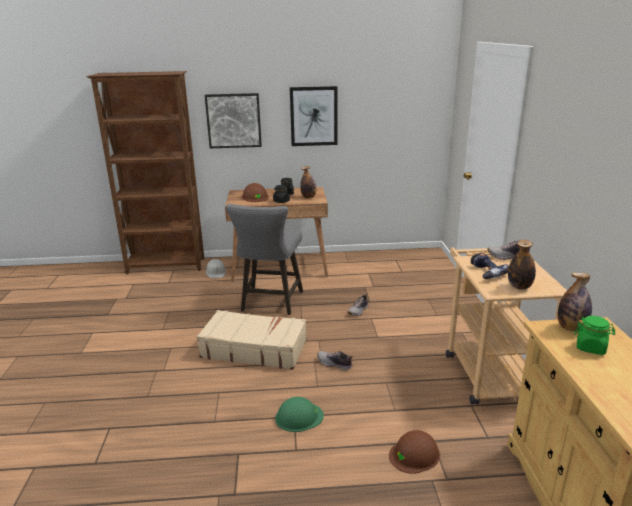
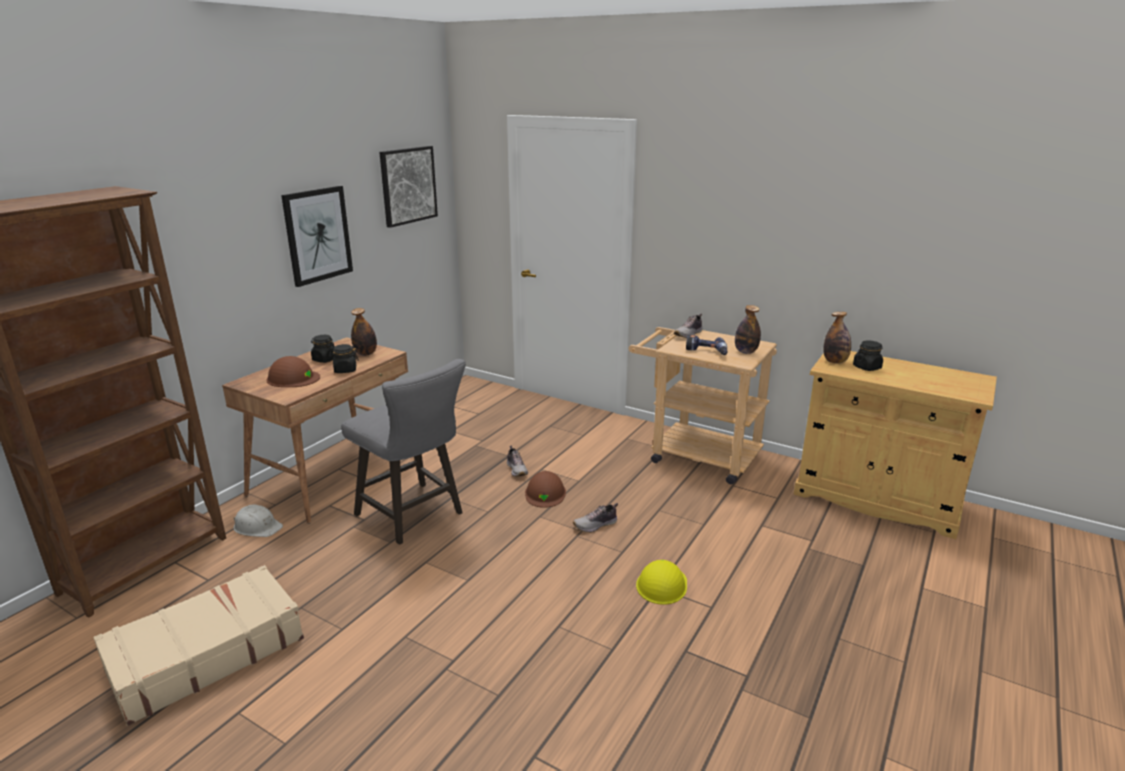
camera: 55 degrees left, 0 degrees up
(233, 120) = (207, 264): picture -> picture (408, 185)
(254, 348) = (499, 566): beige suitcase -> beige suitcase (206, 654)
(299, 417) = (661, 584): green hard hat -> yellow hard hat
(414, 454) = (771, 542): brown hard hat -> brown hard hat (545, 493)
(591, 347) = (867, 367): green jar -> black jar

